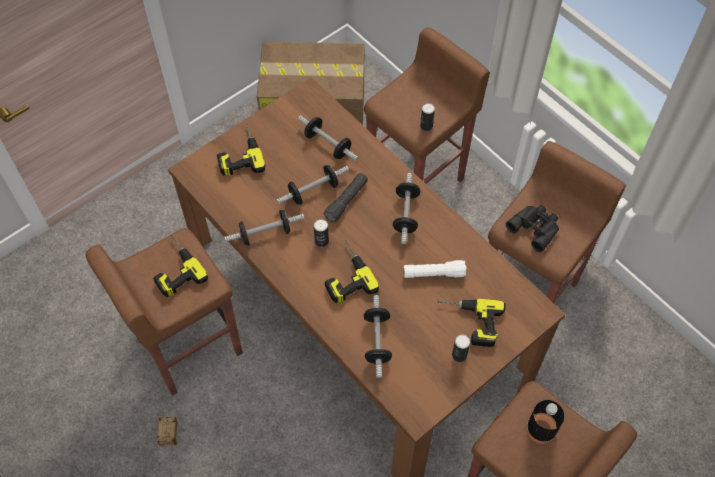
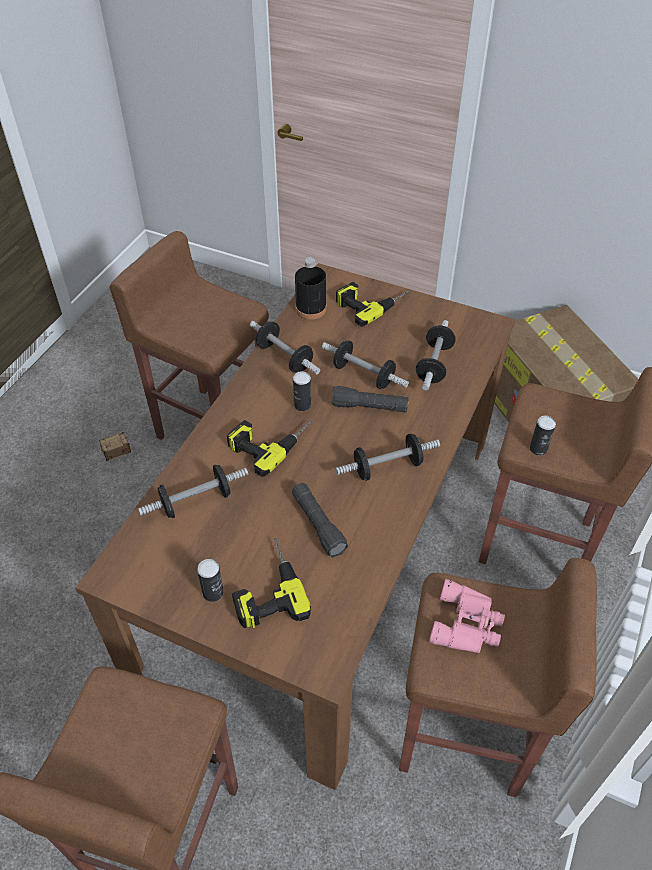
camera: 65 degrees right, 10 degrees down
(174, 269) = (212, 315): power drill -> none
(434, 274) = (318, 525): white flashlight -> black flashlight
(535, 227) = (468, 624): black binoculars -> pink binoculars
(541, 429) = (150, 739): black bottle -> black bottle (311, 309)

